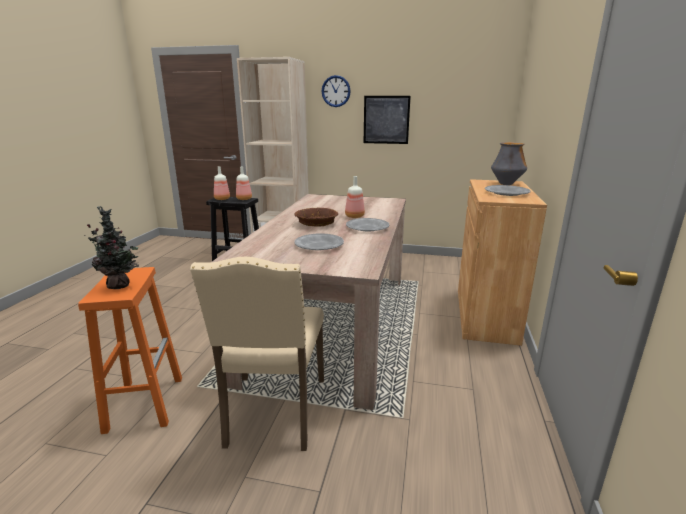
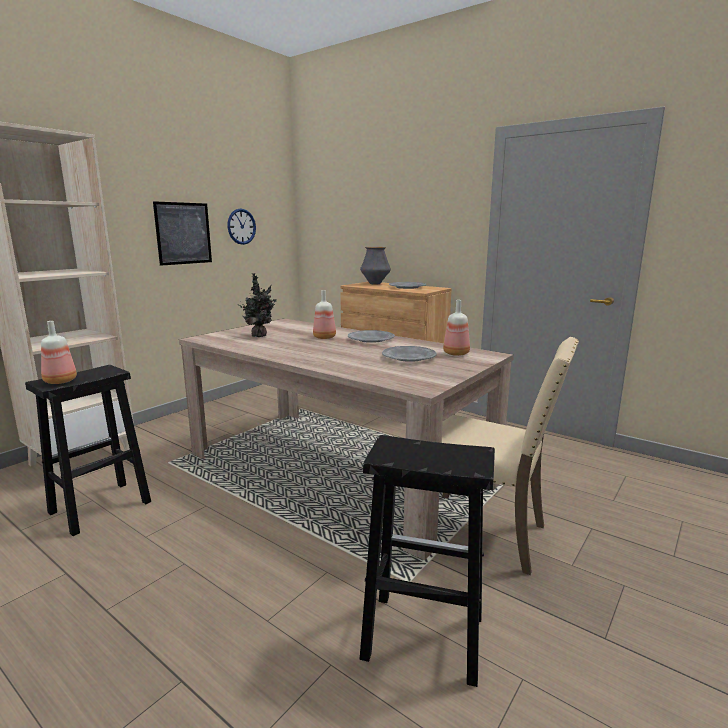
camera: 65 degrees left, 5 degrees down
(121, 285) = (441, 454): potted plant -> potted plant (259, 335)
(145, 402) = (421, 636): orange stool -> black stool
(244, 199) = (99, 370): bottle -> bottle (456, 353)
(316, 224) = (331, 350): brown bowl -> none
(336, 91) = (111, 193): wall clock -> wall clock (241, 226)

